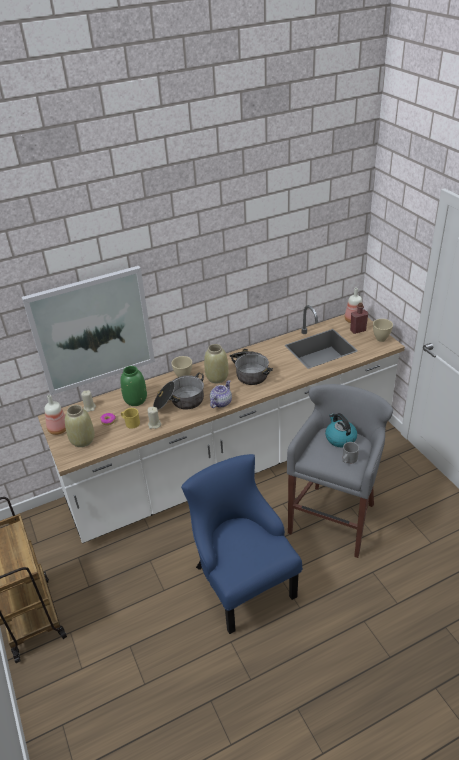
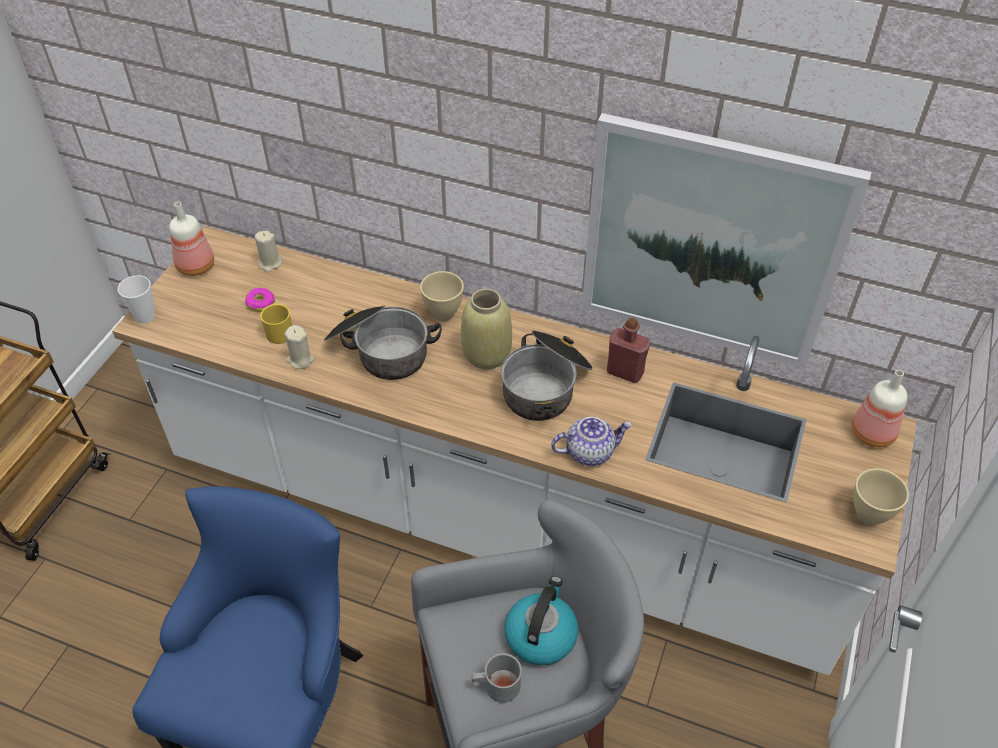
camera: 45 degrees right, 10 degrees up
(66, 458) = (145, 316): none -> cup
(82, 440) = (195, 307): beige vase -> none
(92, 330) = (305, 136): picture -> picture (710, 244)
(135, 400) = (334, 299): green vase -> none
(221, 402) = (430, 402): teapot -> teapot (589, 451)
(358, 330) = (849, 461): red bottle -> red bottle (625, 372)

